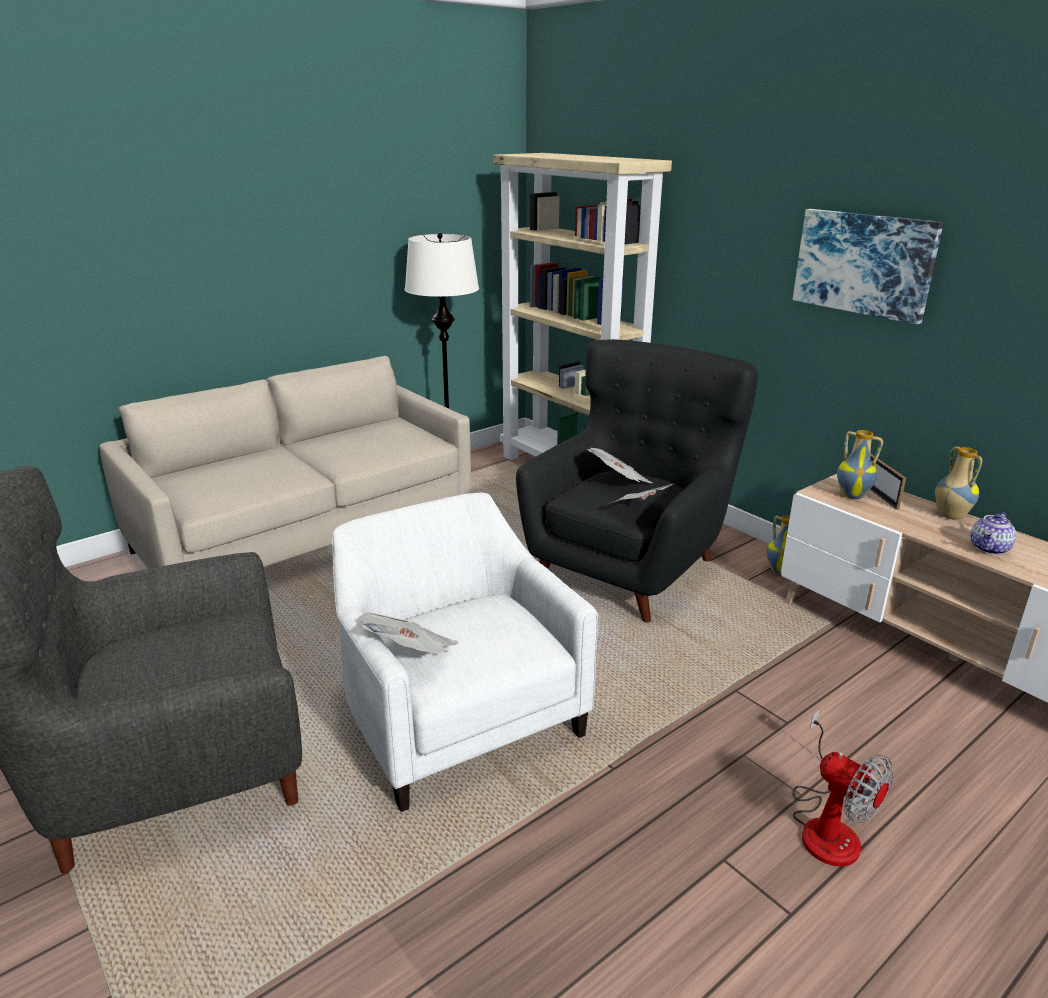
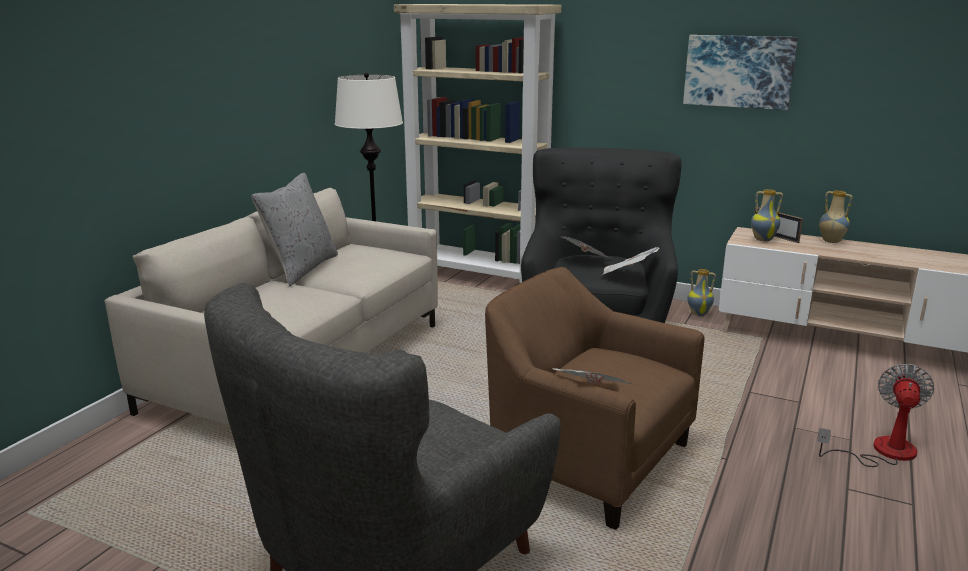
camera: 25 degrees left, 5 degrees down
(315, 439) = (301, 268): none -> grey pillow
(458, 717) = (585, 459): white armchair -> brown armchair
(827, 825) = (881, 451): fan -> fan turned 90 degrees counterclockwise
(990, 548) = (874, 254): teapot -> none

